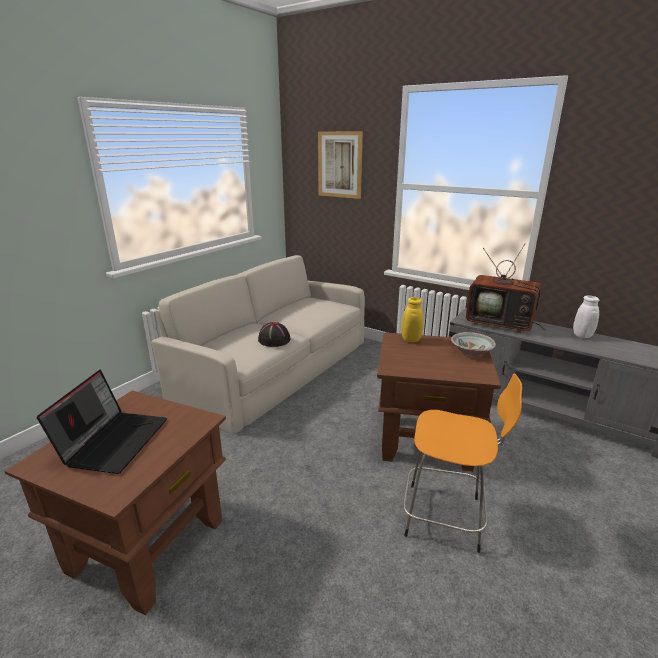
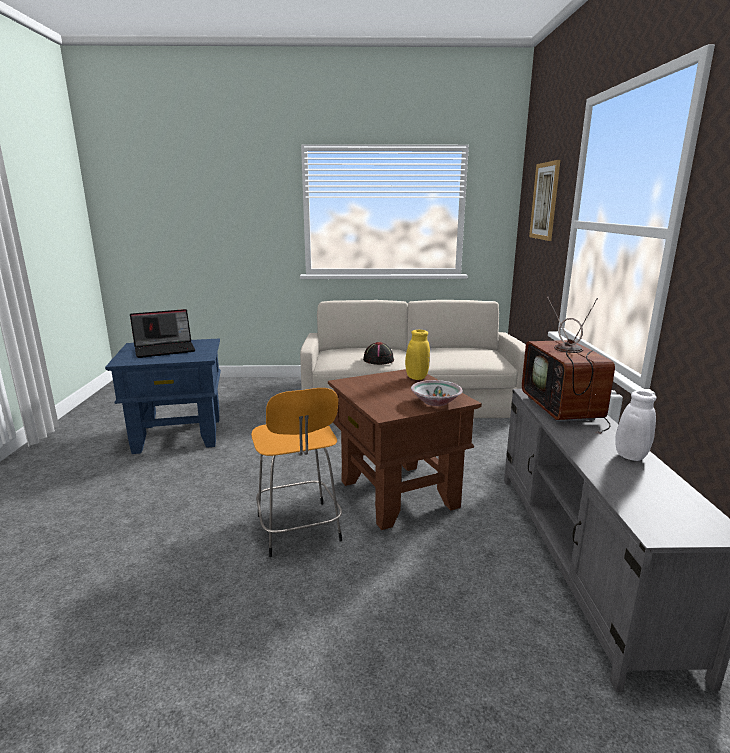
camera: 55 degrees right, 5 degrees down
(149, 545) = (179, 435): brown side table -> blue side table

